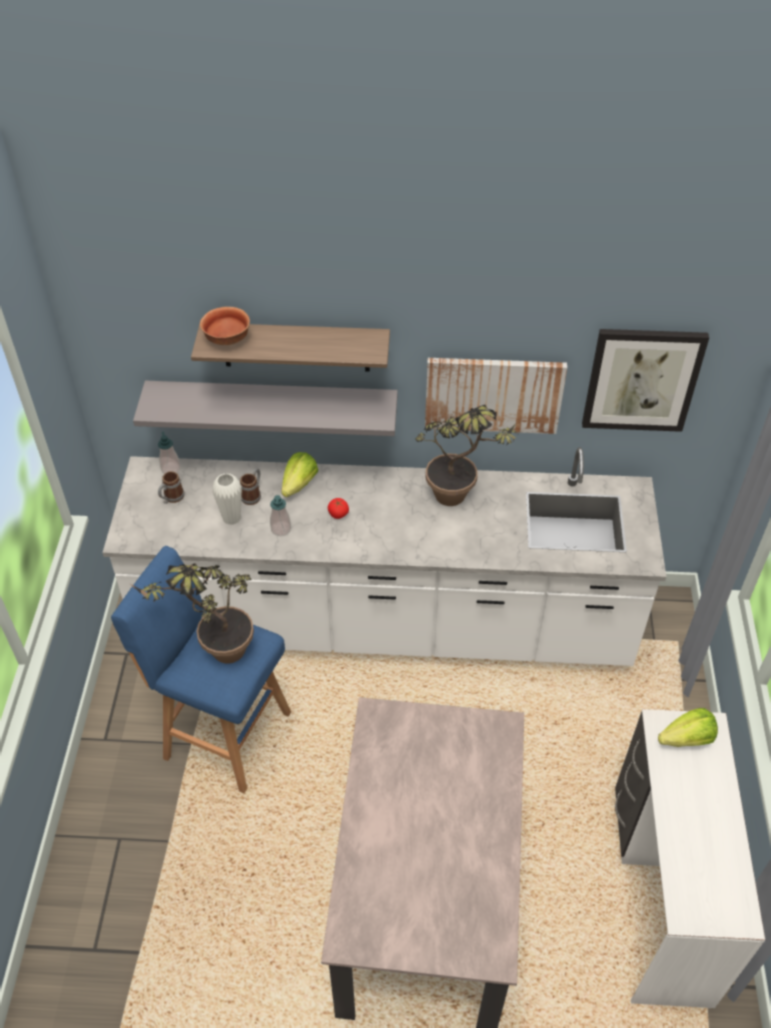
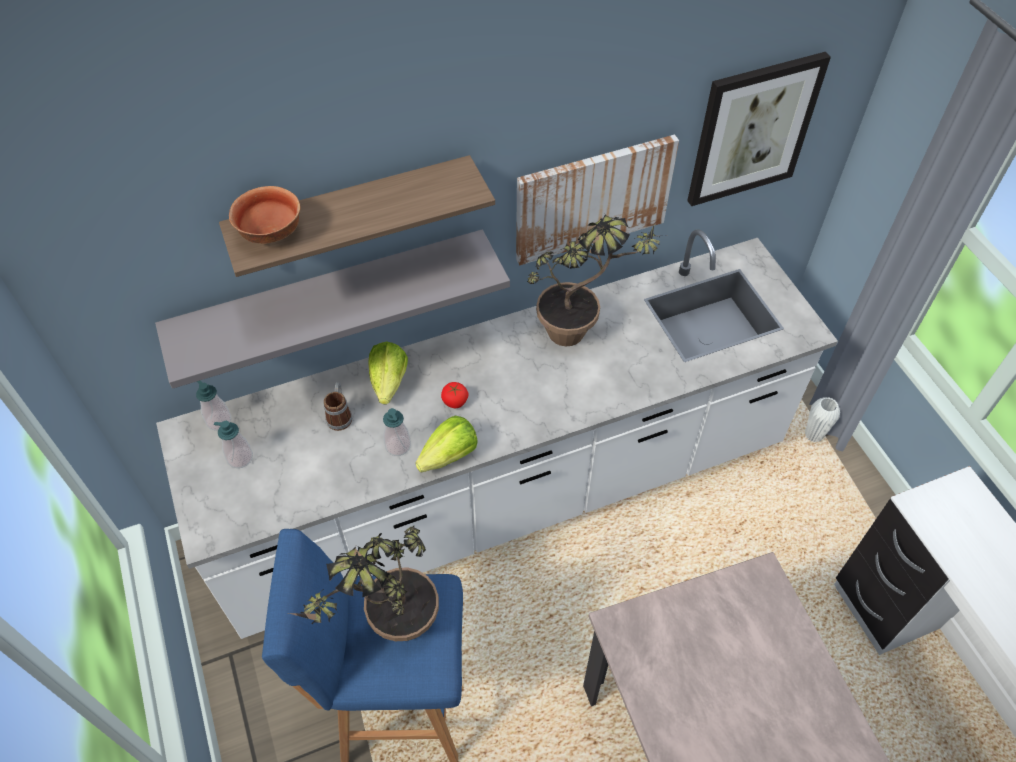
camera: 25 degrees left, 5 degrees up
(171, 498) = (240, 458): mug -> soap dispenser
(231, 518) = (330, 455): white vase -> white vase (813, 436)
(686, 739) = (953, 512): lettuce -> lettuce (449, 456)

